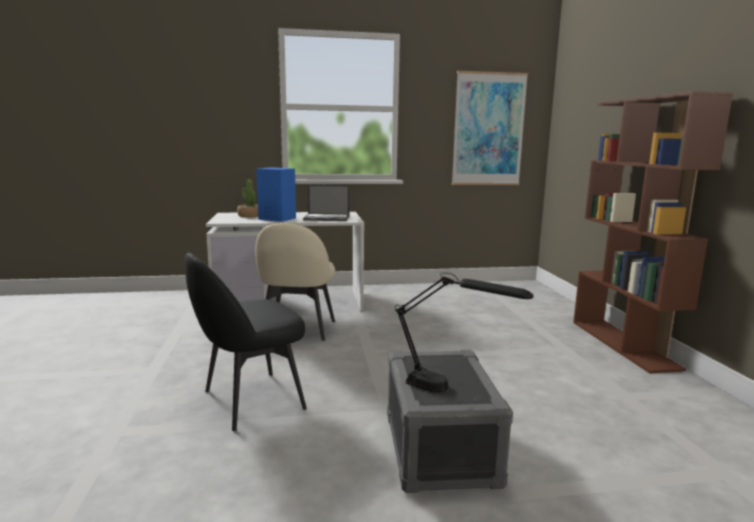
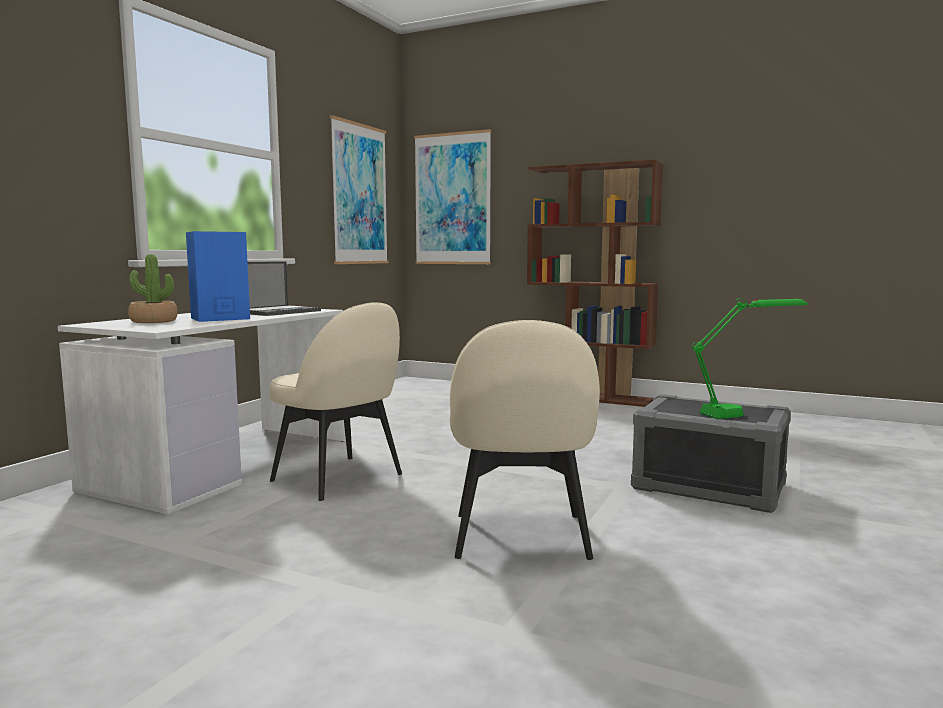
camera: 55 degrees left, 5 degrees down
(250, 400) = (520, 538): black chair -> beige chair
(452, 391) = (745, 412): black table lamp -> green table lamp
(575, 131) = (452, 199): none -> picture

